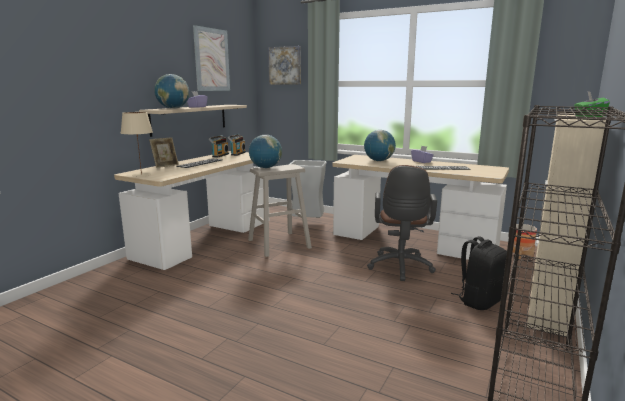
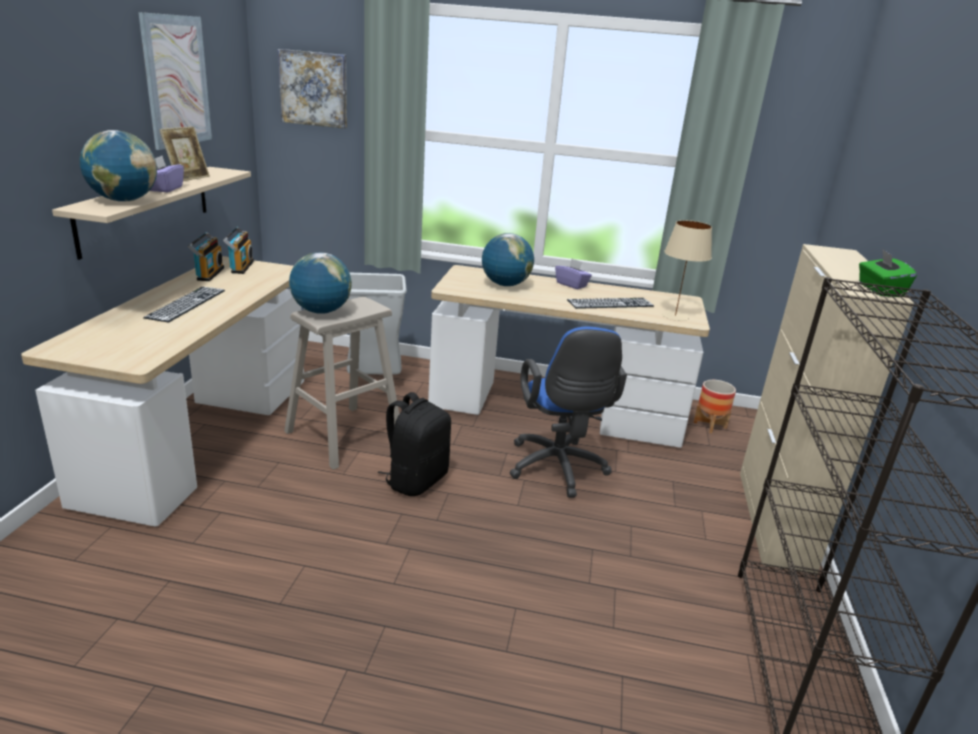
camera: 20 degrees left, 10 degrees up
(141, 175) = (86, 354): beige table lamp -> beige table lamp (675, 316)
(165, 166) = (118, 316): picture frame -> picture frame (188, 178)
(400, 268) = (558, 470): brown office chair -> blue office chair
(479, 301) = (688, 523): black backpack -> black backpack (415, 480)

